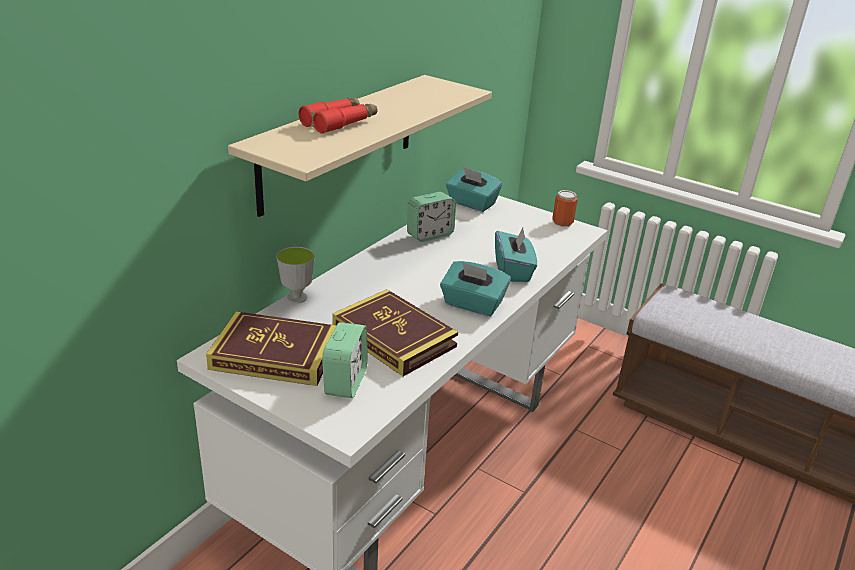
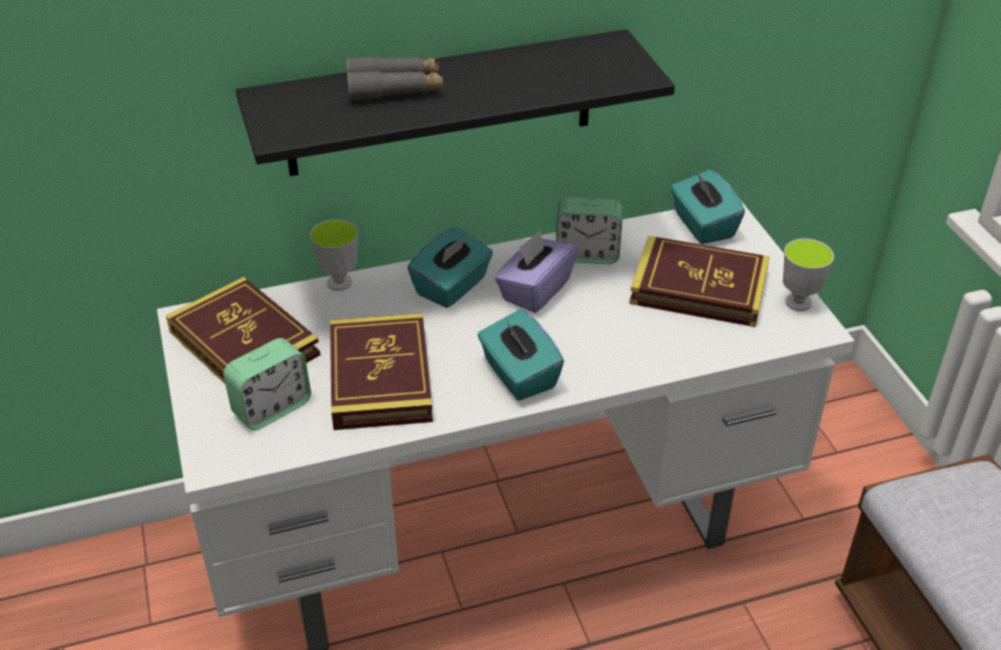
camera: 40 degrees right, 10 degrees up
(339, 122) = (395, 88): red binoculars -> grey binoculars
(339, 142) = (440, 104): beige shelf -> black shelf
(424, 261) = (535, 290): none -> purple tissue box
(508, 231) = (699, 288): none -> book
(513, 271) = (629, 349): turquoise tissue box -> turquoise tissue box (452, 287)
(562, 222) = (798, 302): can -> cup

